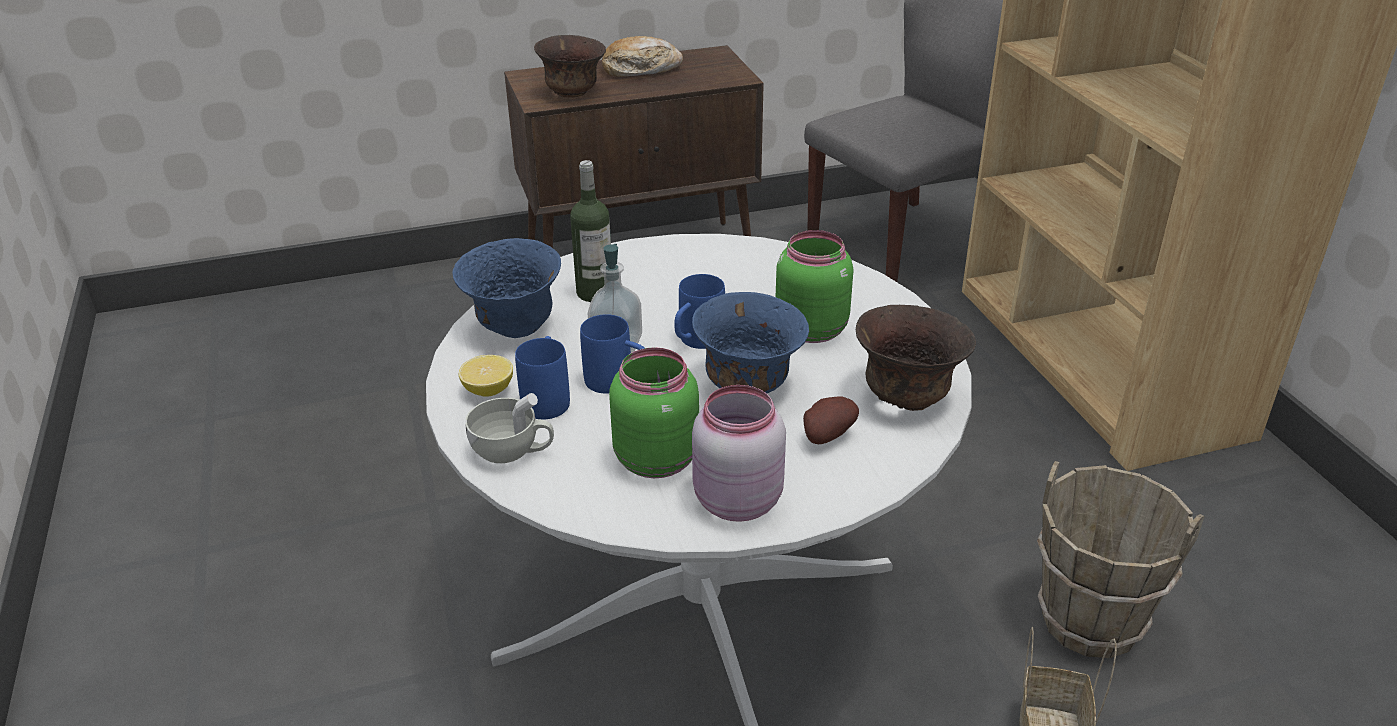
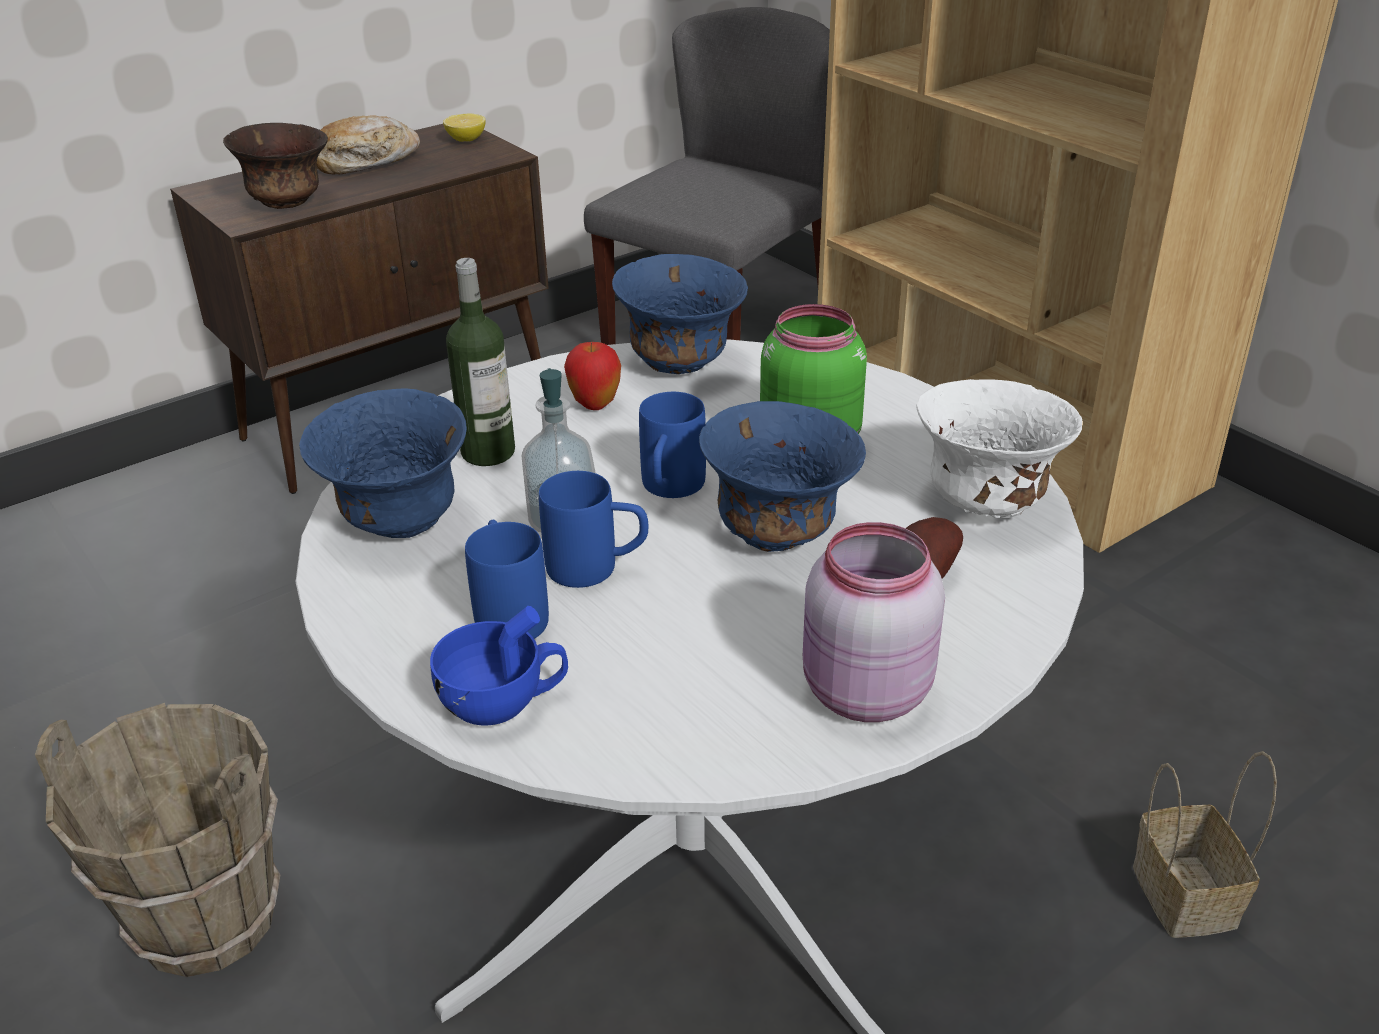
camera: 20 degrees left, 0 degrees up
(488, 390) = (413, 621): lemon -> lemon (466, 140)
(513, 451) = (504, 702): white cup -> blue cup
(657, 458) = (718, 660): green jar -> none
(683, 274) = (595, 405): none -> apple
(759, 256) = (681, 364): none -> blue bowl
(906, 397) = (984, 503): brown bowl -> white bowl
(1090, 620) = (1152, 738): brown bucket -> brown bucket (208, 918)

